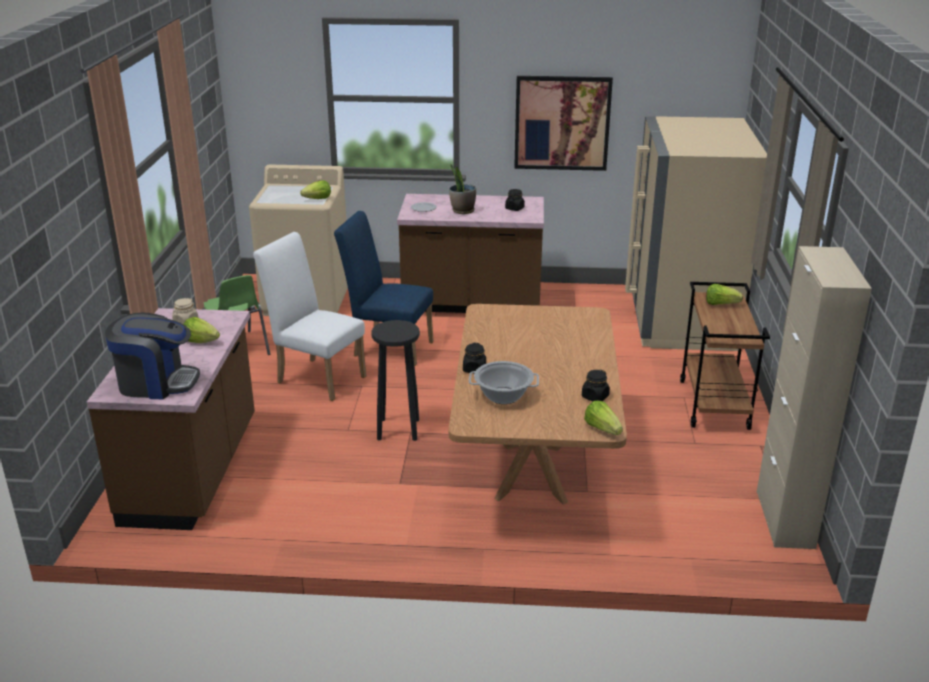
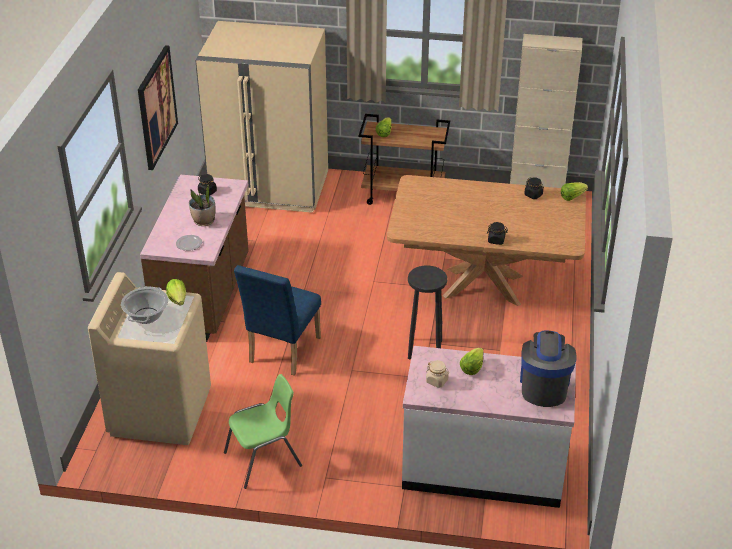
camera: 85 degrees left, 10 degrees up
(193, 472) = (483, 468): brown counter -> white counter
(317, 377) = (331, 399): white chair -> none
(503, 396) = (533, 230): cooking pot -> cooking pot (146, 316)

